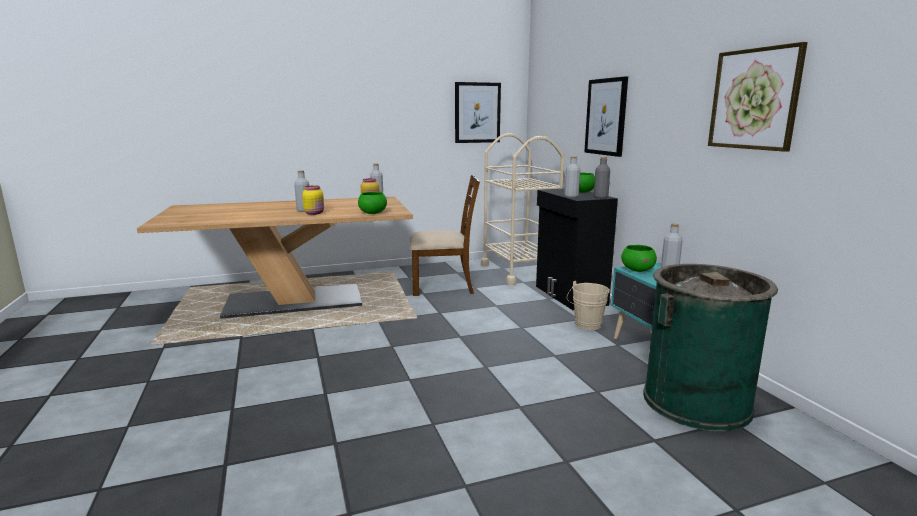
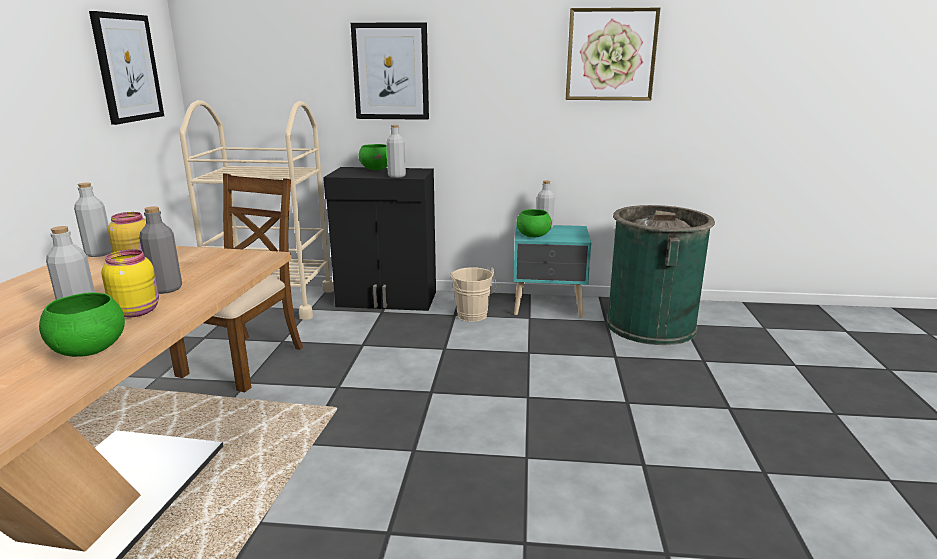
camera: 65 degrees left, 5 degrees up
(372, 213) = (233, 271): green bowl -> green bowl (88, 350)
(600, 197) = (420, 170): grey bottle -> grey bottle (166, 289)

